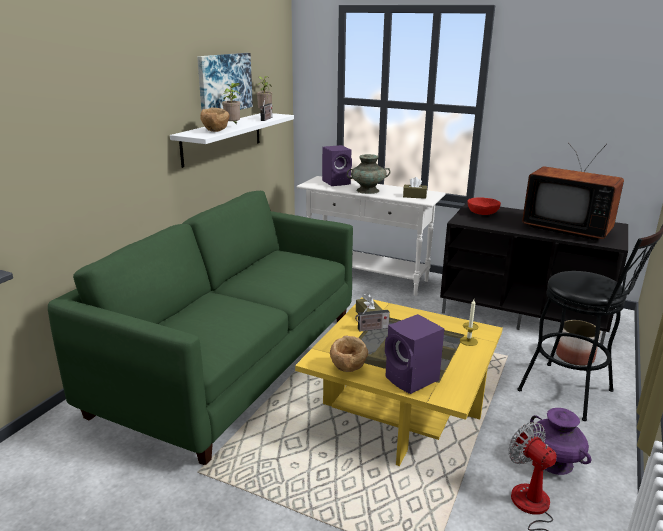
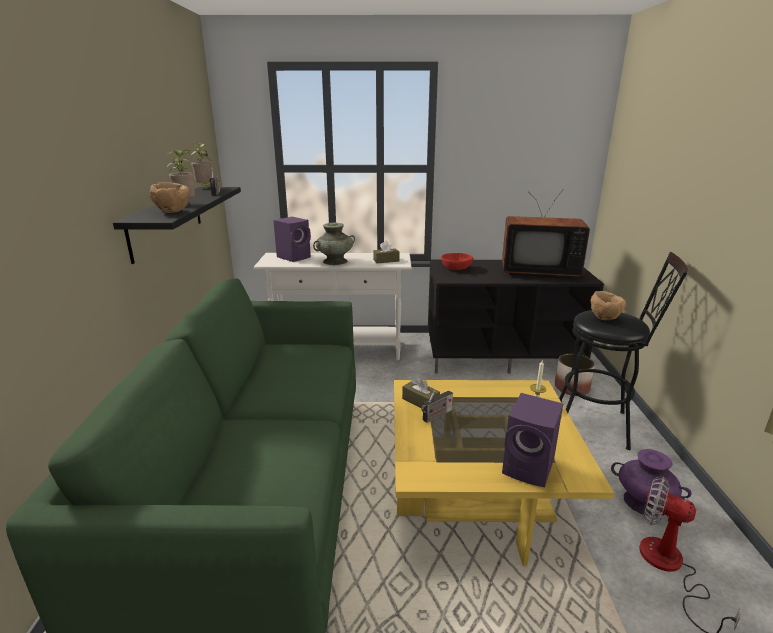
camera: 25 degrees left, 0 degrees up
(222, 138) = (167, 221): white shelf -> black shelf
(224, 83) = (160, 152): picture -> none
(348, 369) = (457, 476): brown bowl -> brown bowl (604, 319)

